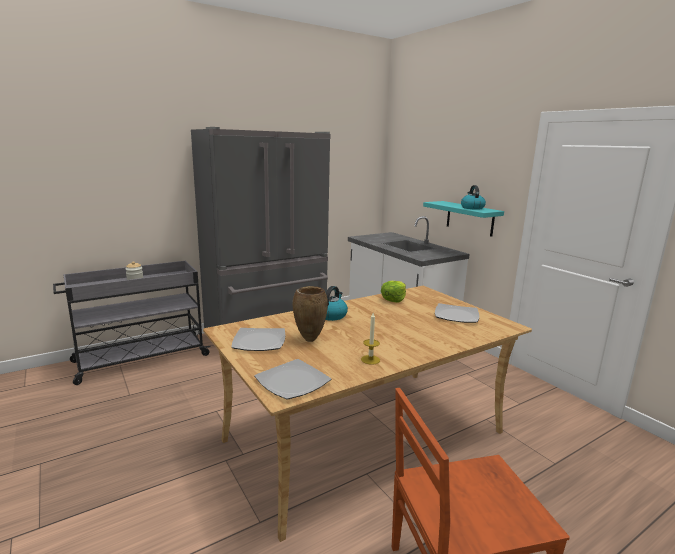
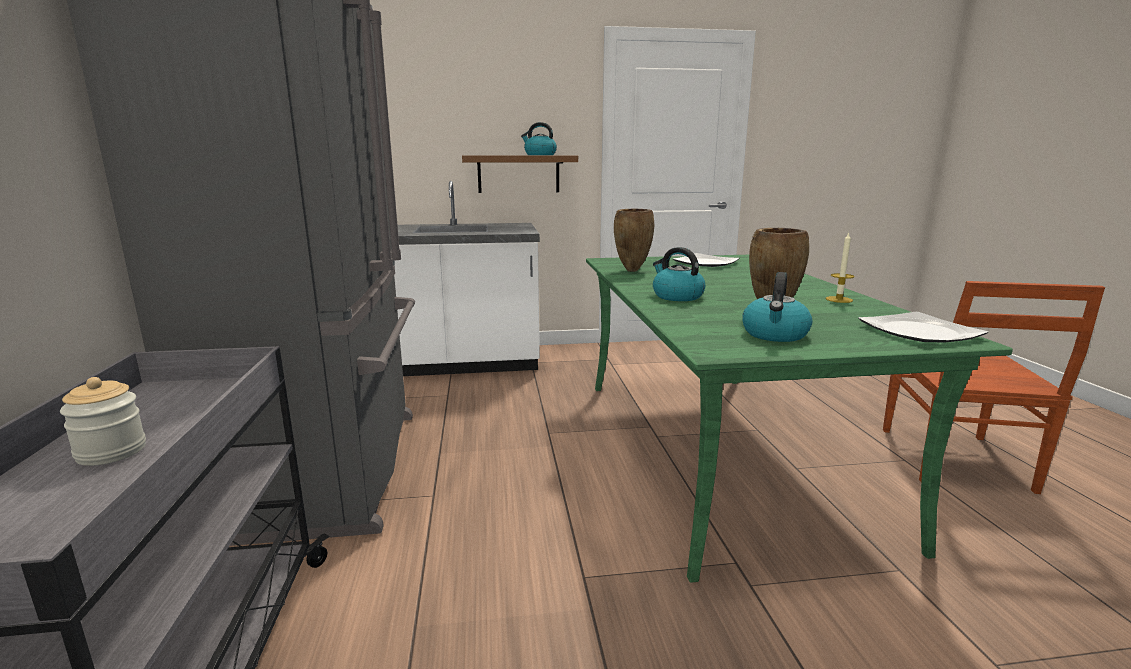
camera: 65 degrees left, 0 degrees up
(259, 341) = (775, 334): plate -> kettle
(365, 437) = (721, 451): beige dining table -> green dining table
(393, 299) = (632, 271): lettuce -> brown vase
(470, 218) = (518, 174): turquoise shelf -> brown shelf

